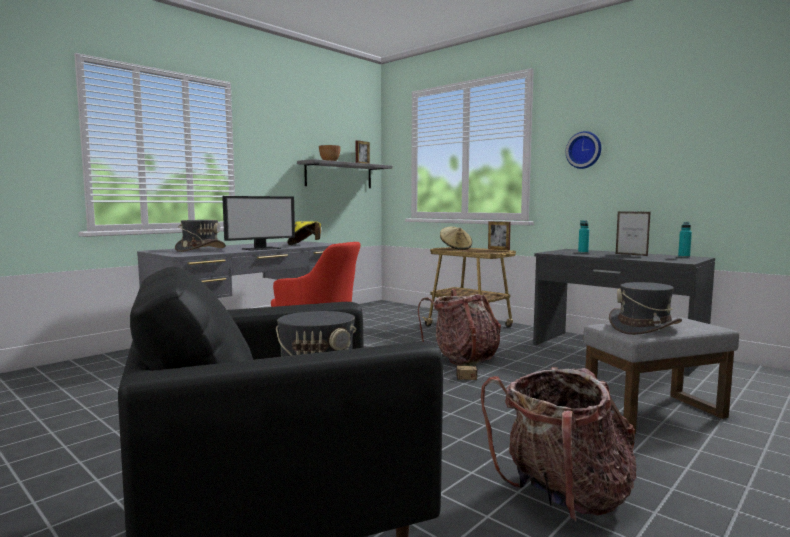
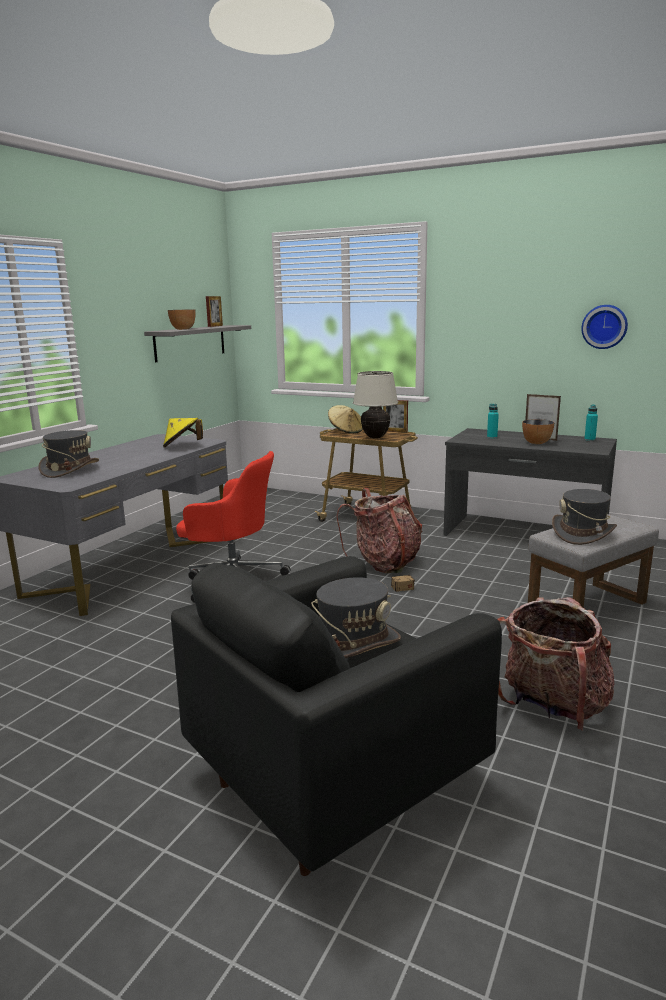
camera: 15 degrees left, 10 degrees up
(261, 248) = (143, 461): monitor -> none
(476, 251) = (375, 437): none -> beige table lamp
(584, 150) = (486, 321): wall clock -> wall clock (604, 326)
(624, 256) = (536, 443): none -> bowl

